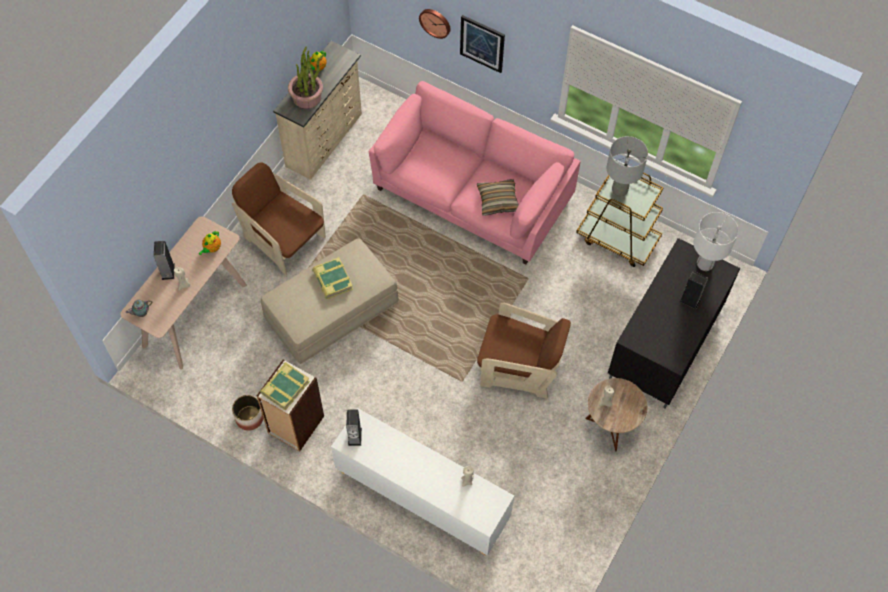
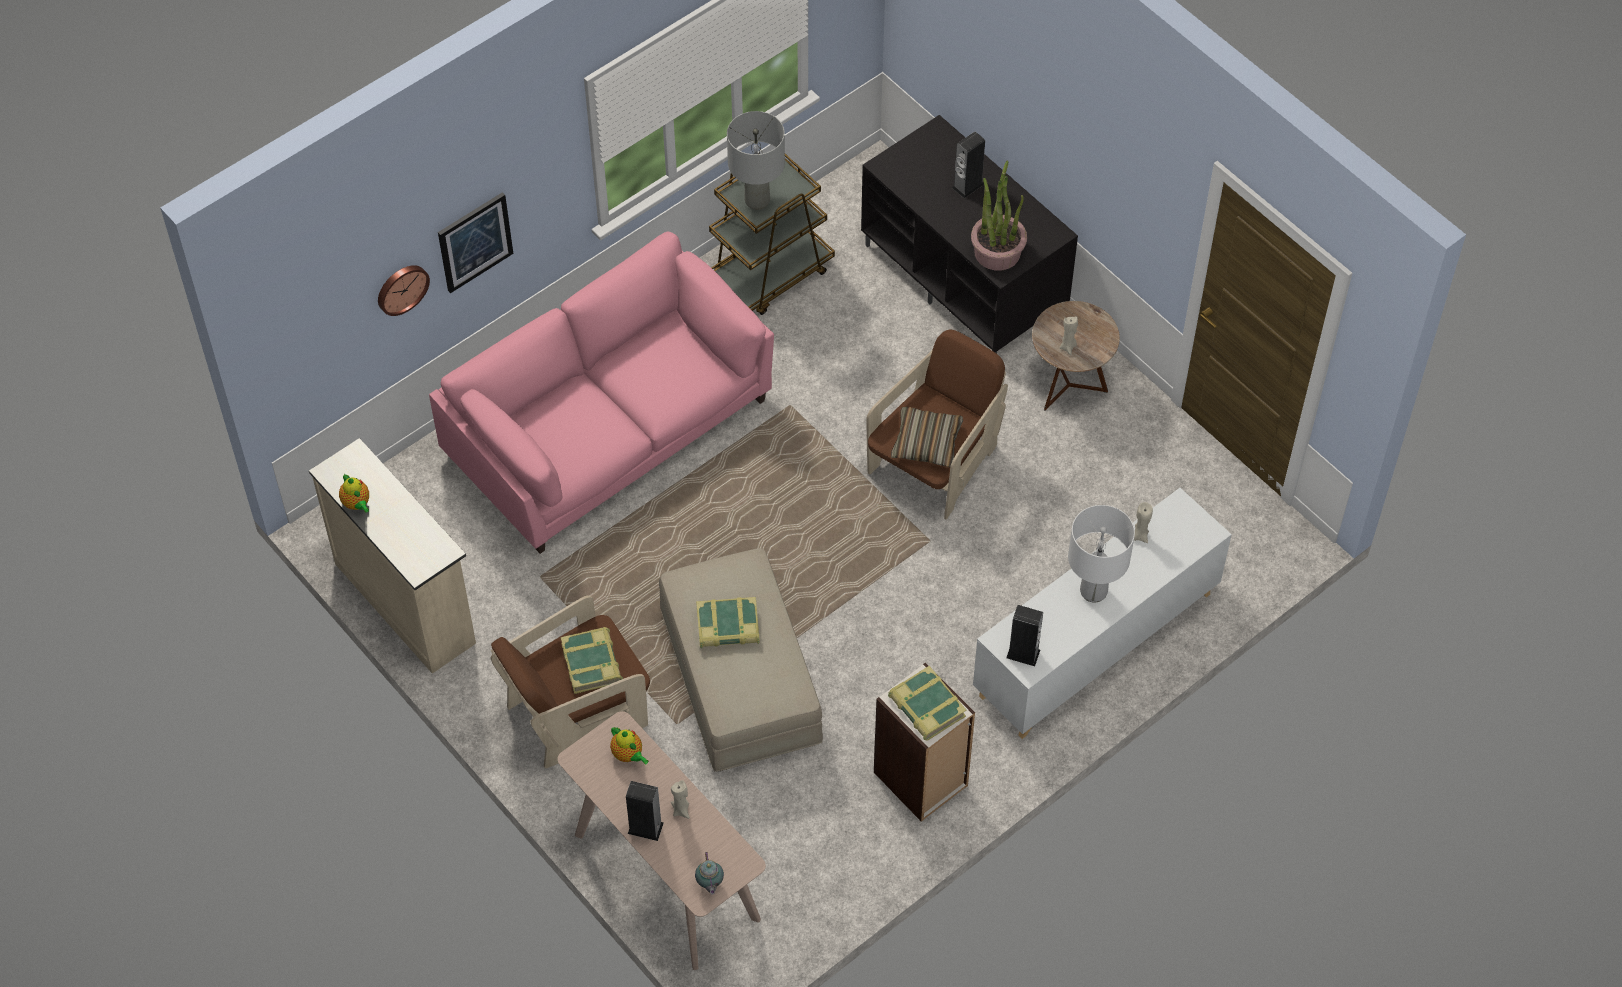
camera: 70 degrees left, 5 degrees down
(250, 418) = (885, 840): planter -> none
(287, 223) = (592, 663): none -> book
(307, 97) = (409, 533): potted plant -> potted plant (997, 251)
(498, 201) = (679, 371): pillow -> pillow (926, 443)
(704, 264) = (917, 150): white table lamp -> white table lamp (1093, 592)

